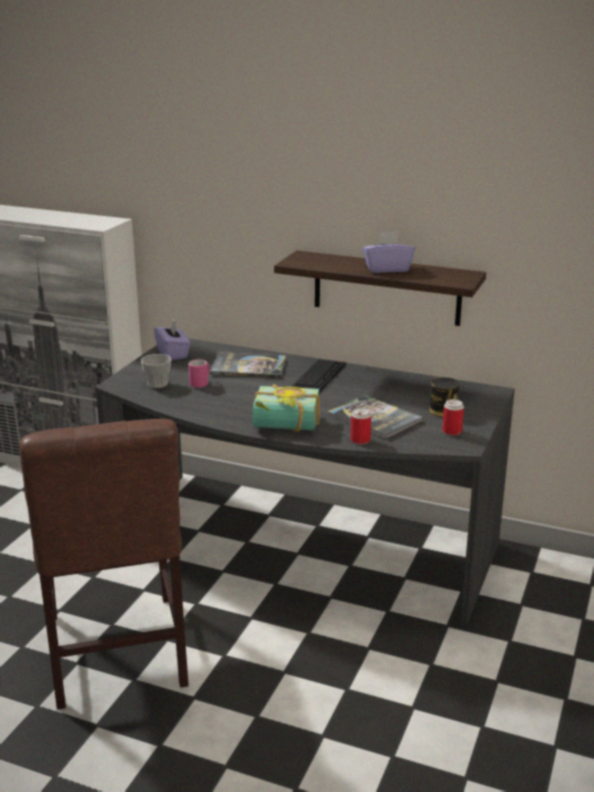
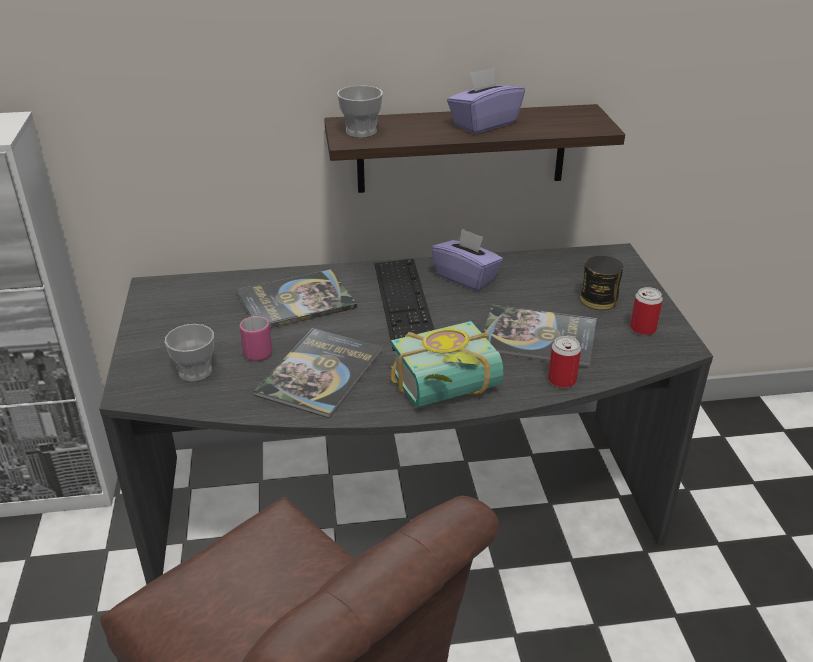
camera: 30 degrees left, 10 degrees up
(173, 354) = (167, 309): purple tissue box -> purple tissue box (466, 277)
(223, 401) = (320, 373): none -> book
(305, 260) = (361, 132): none -> cup

